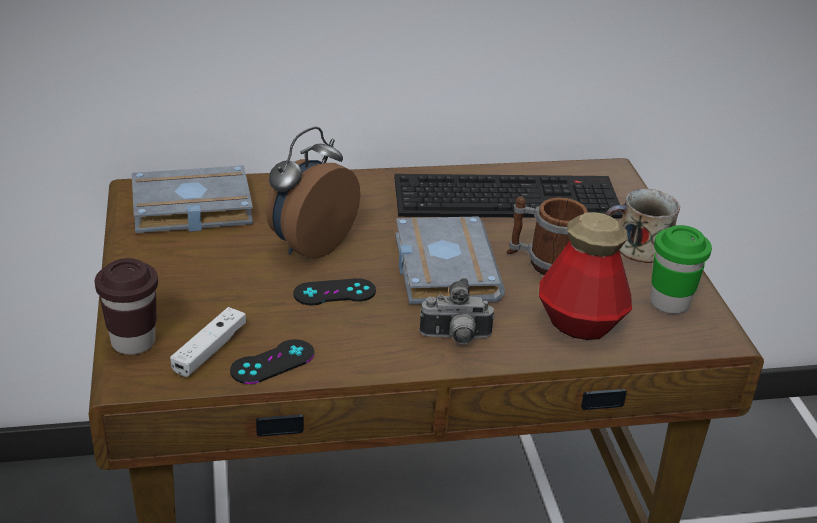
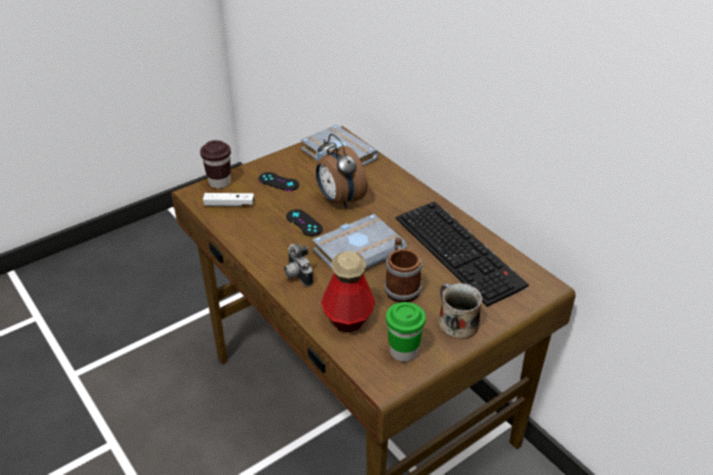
camera: 65 degrees right, 5 degrees up
(272, 362) = (233, 225): black game controller -> black game controller (278, 182)
(309, 245) = (339, 200): alarm clock -> alarm clock turned 135 degrees counterclockwise

